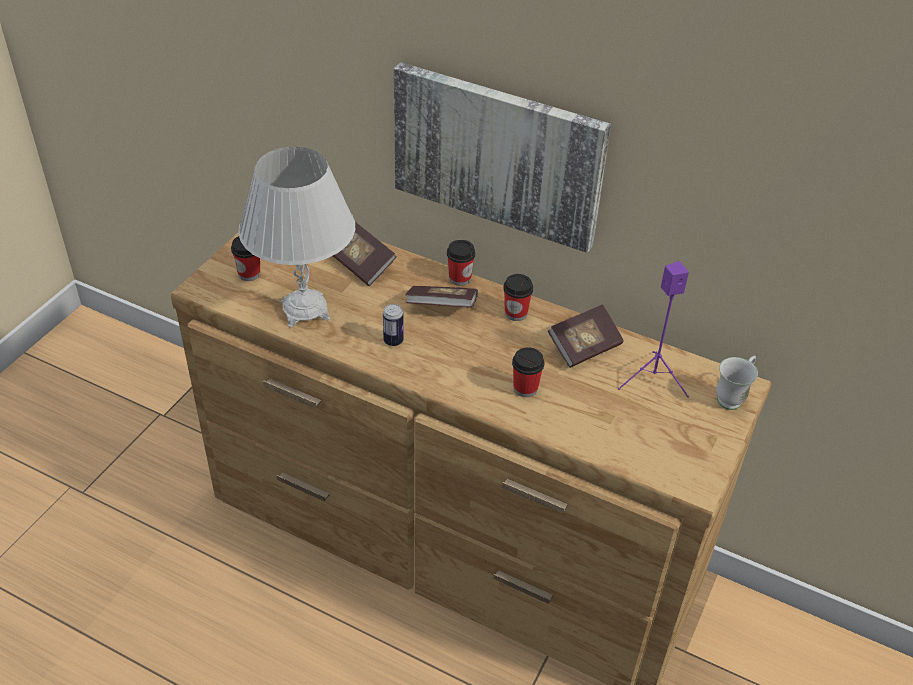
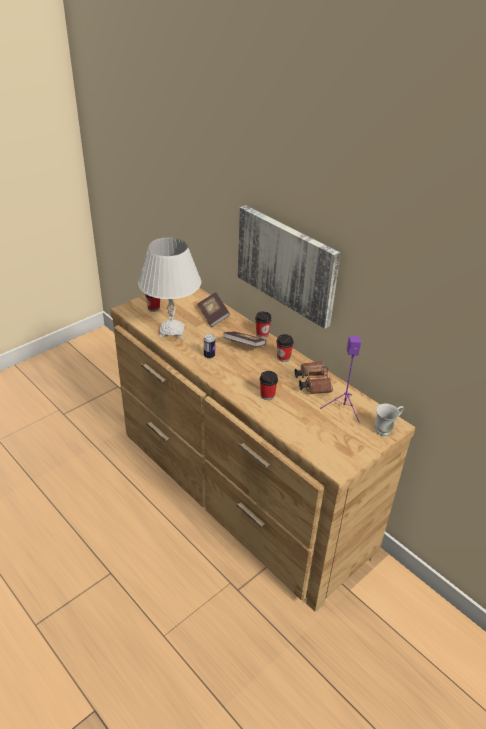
camera: 20 degrees right, 5 degrees down
(584, 347) = (312, 383): book -> brown binoculars

